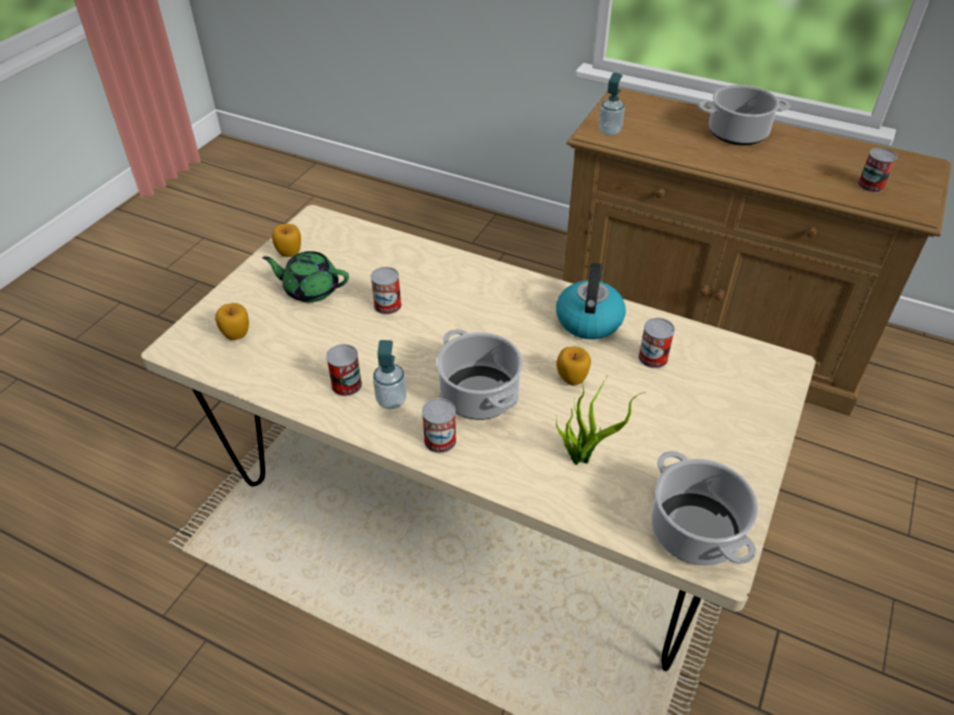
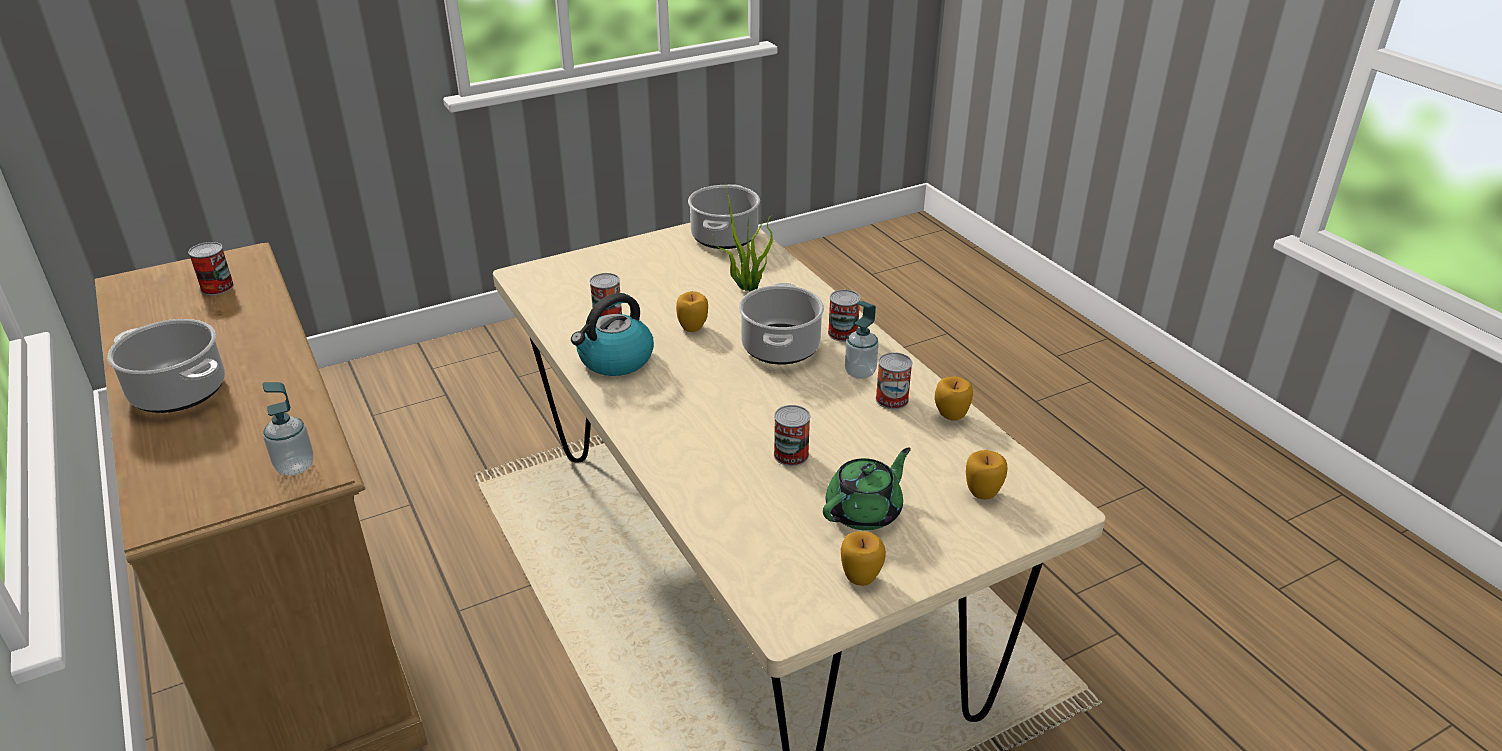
camera: 145 degrees left, 10 degrees down
(289, 391) = (951, 416): none -> apple
(310, 289) = (865, 511): green teapot -> green teapot turned 90 degrees counterclockwise

